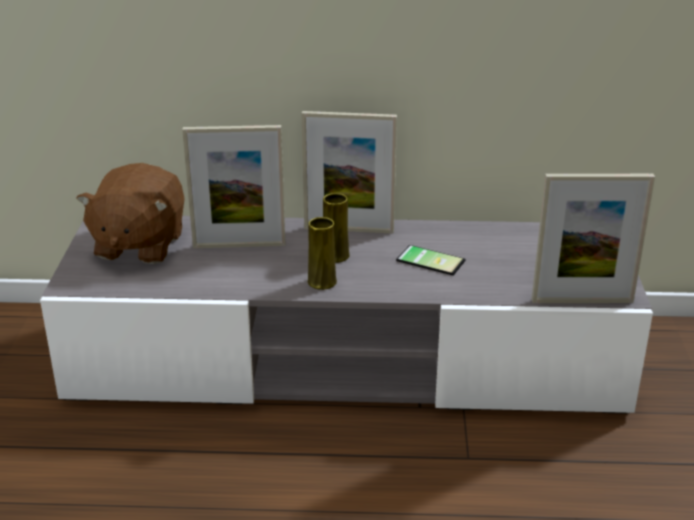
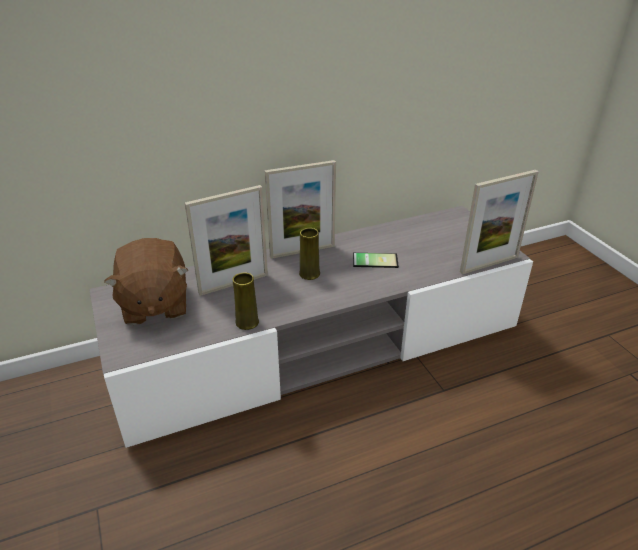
camera: 25 degrees left, 5 degrees up
(322, 282) = (317, 297): yellow vase -> yellow vase (247, 322)

